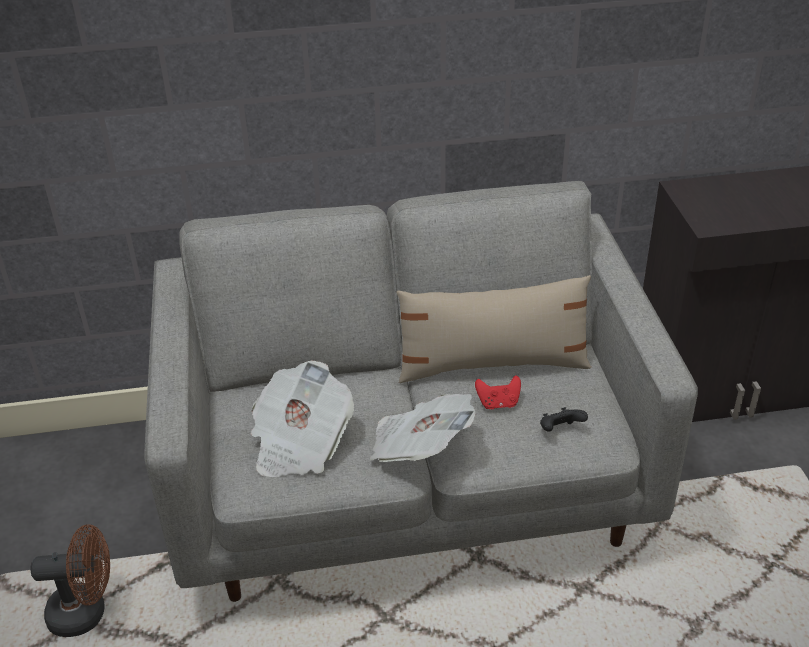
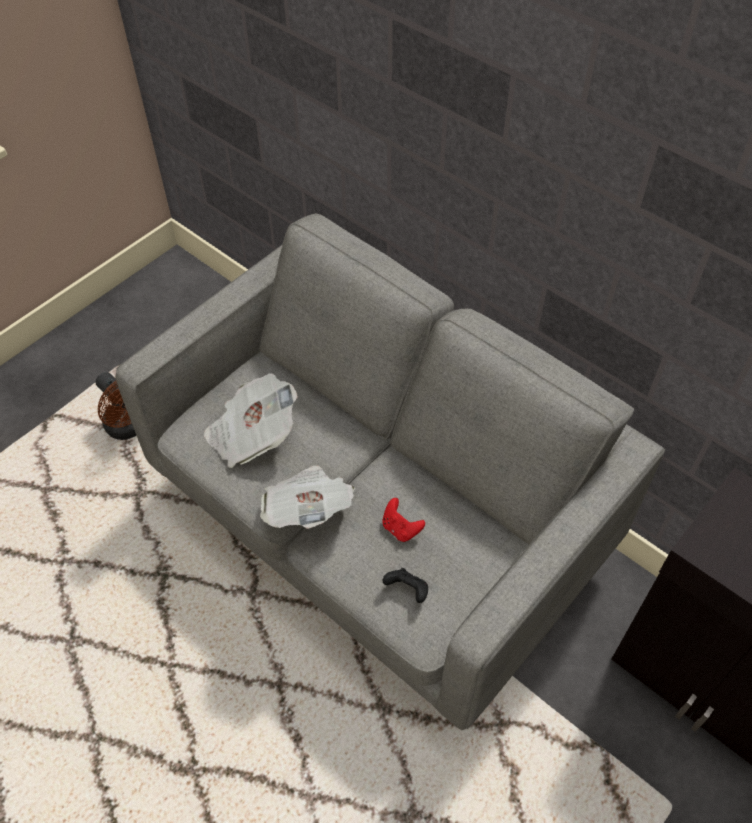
camera: 50 degrees right, 15 degrees up
(492, 364) = (442, 496): beige pillow -> none

